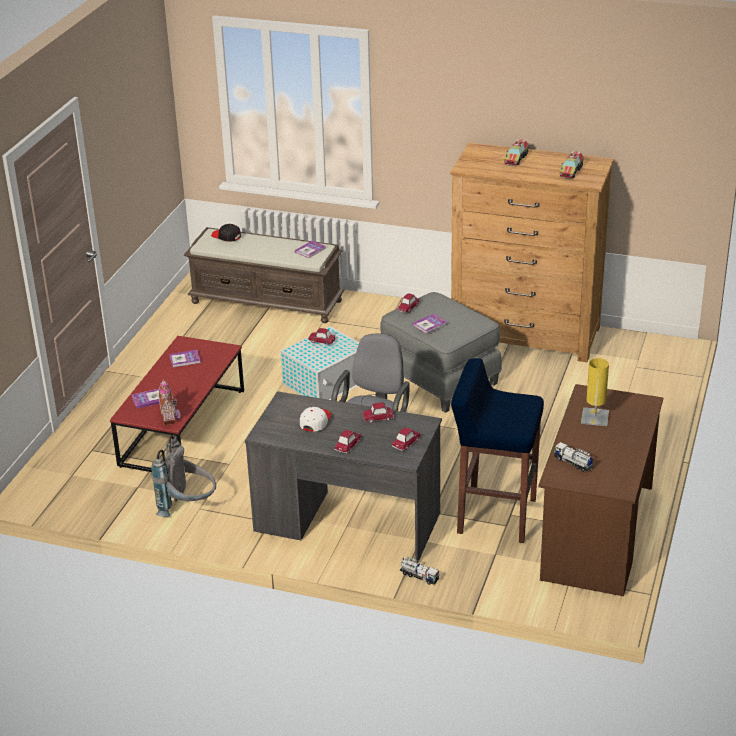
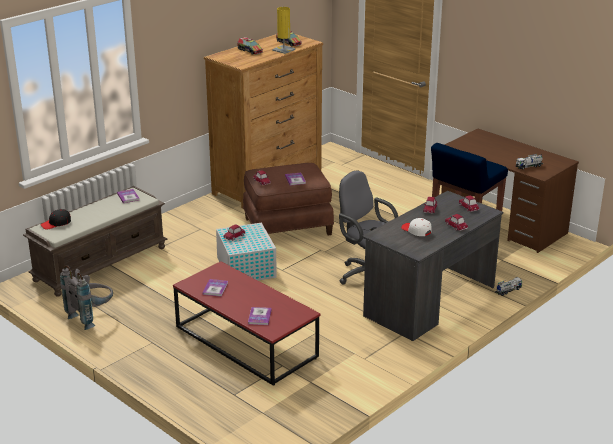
camera: 65 degrees left, 5 degrees down
(171, 416) = (295, 312): toy house -> none
(188, 507) = (359, 363): grey backpack -> grey backpack (91, 317)
(439, 378) = (287, 226): grey ottoman -> brown ottoman
(595, 417) = (484, 149): yellow table lamp -> yellow table lamp (283, 50)

